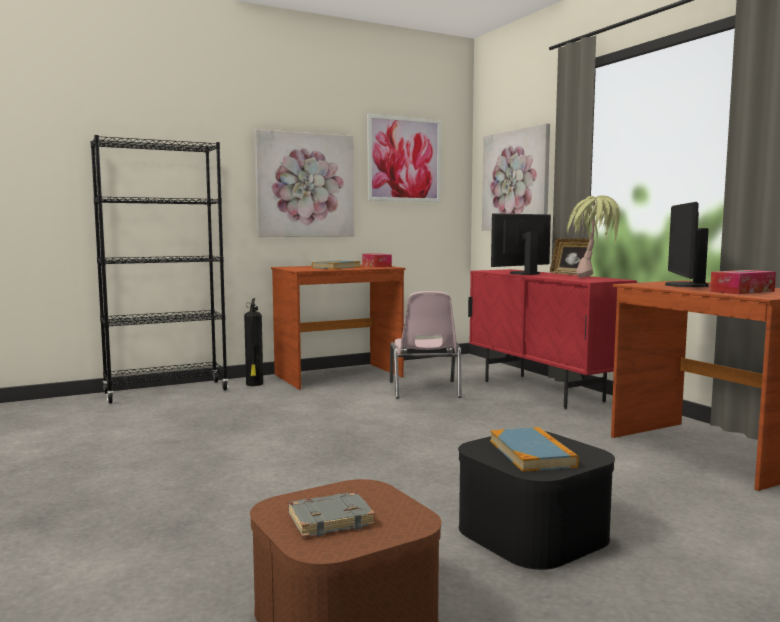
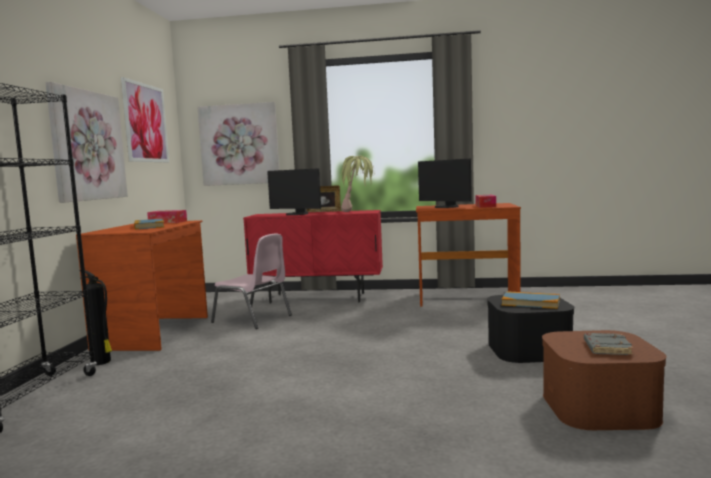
camera: 55 degrees left, 0 degrees up
(523, 273) = (296, 214): monitor -> monitor turned 60 degrees counterclockwise

